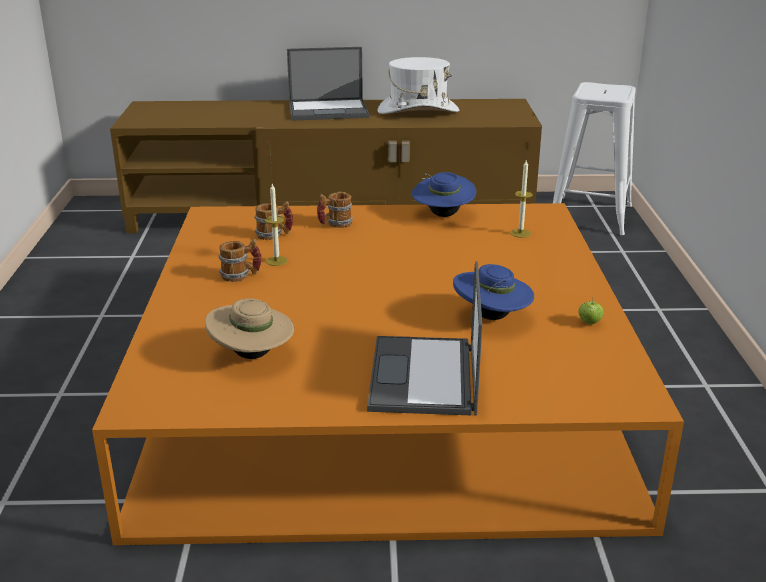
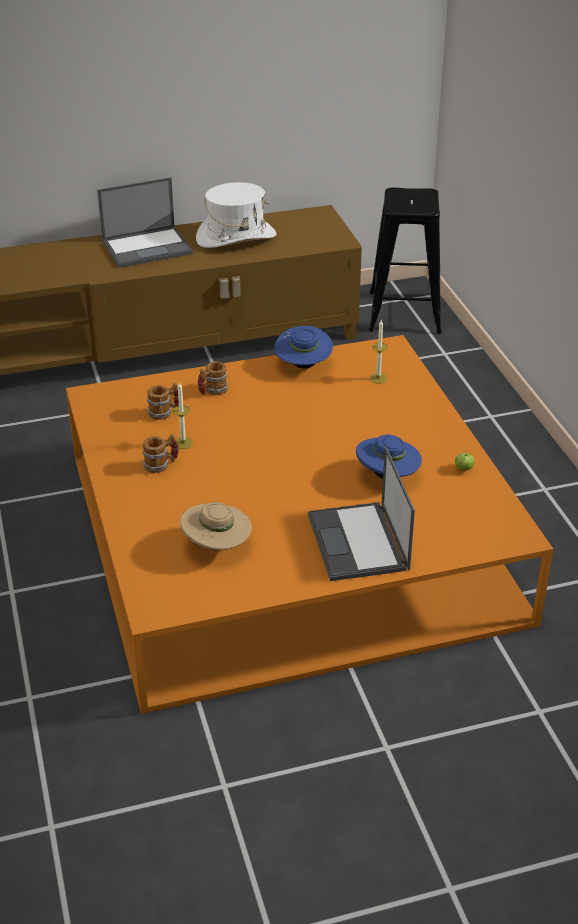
camera: 15 degrees left, 10 degrees up
(590, 215) = (404, 312): white stool -> black stool

